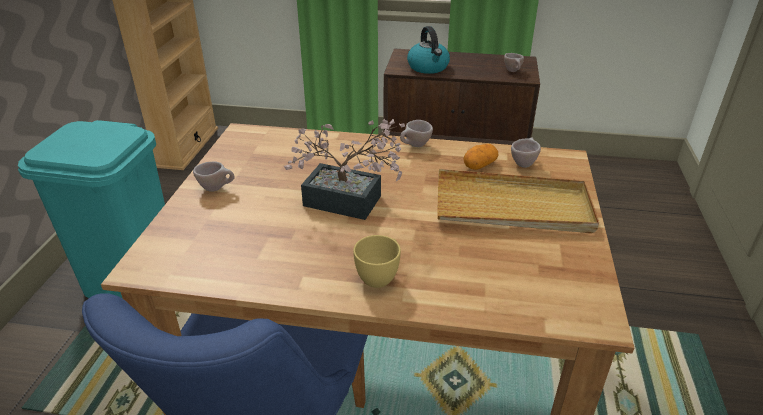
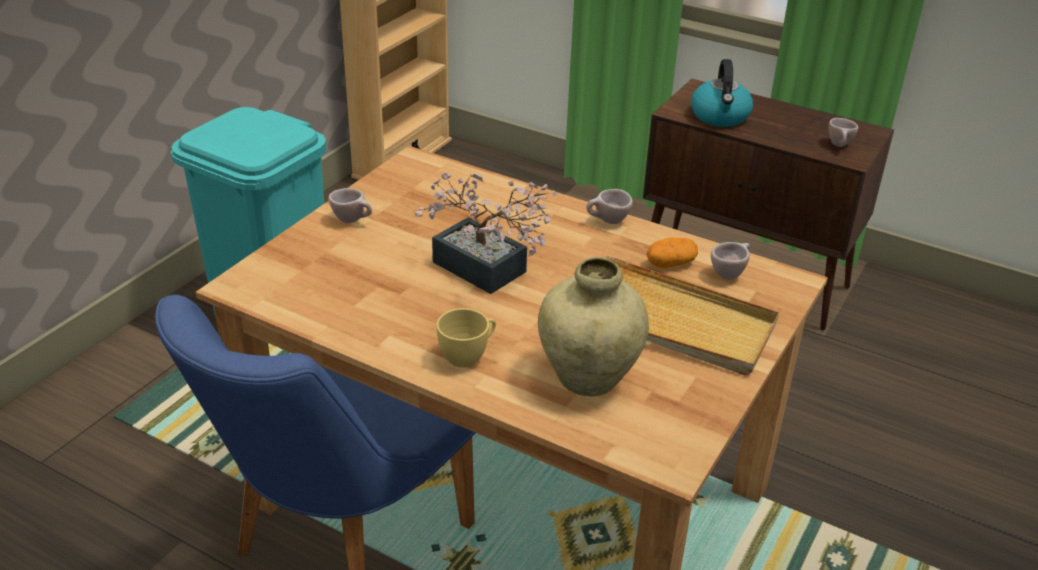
camera: 20 degrees right, 0 degrees up
(485, 267) = (588, 378): none -> beige vase

